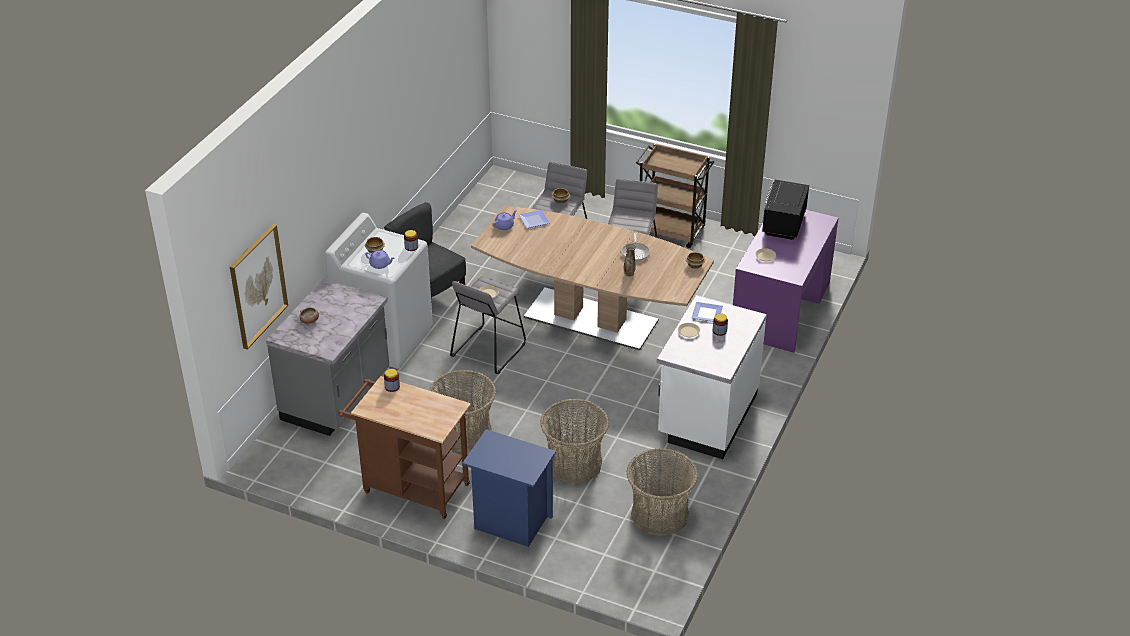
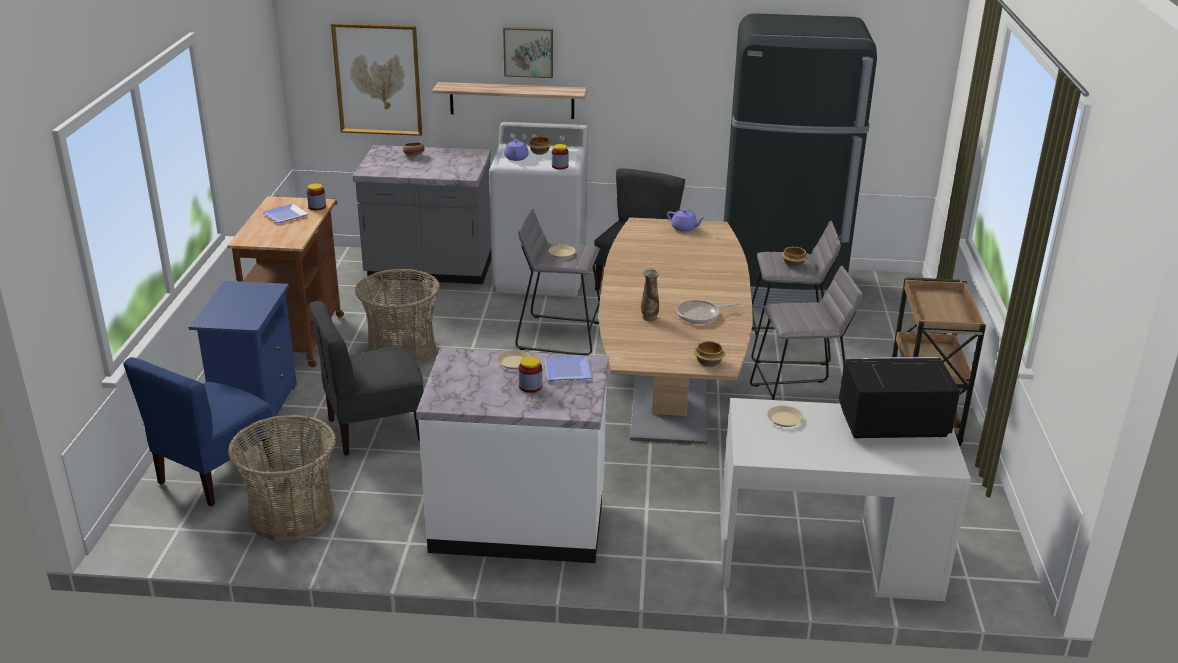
camera: 70 degrees right, 10 degrees down
(323, 231) = (512, 100): none -> shelf
(327, 187) = (528, 51): none -> picture
(477, 230) = (781, 287): none -> black fridge
(534, 219) = (714, 242): plate -> plate (287, 215)
(574, 463) = (374, 430): basket -> grey chair
(596, 549) = (215, 474): none -> blue chair
(781, 308) = (827, 555): purple desk -> white desk

